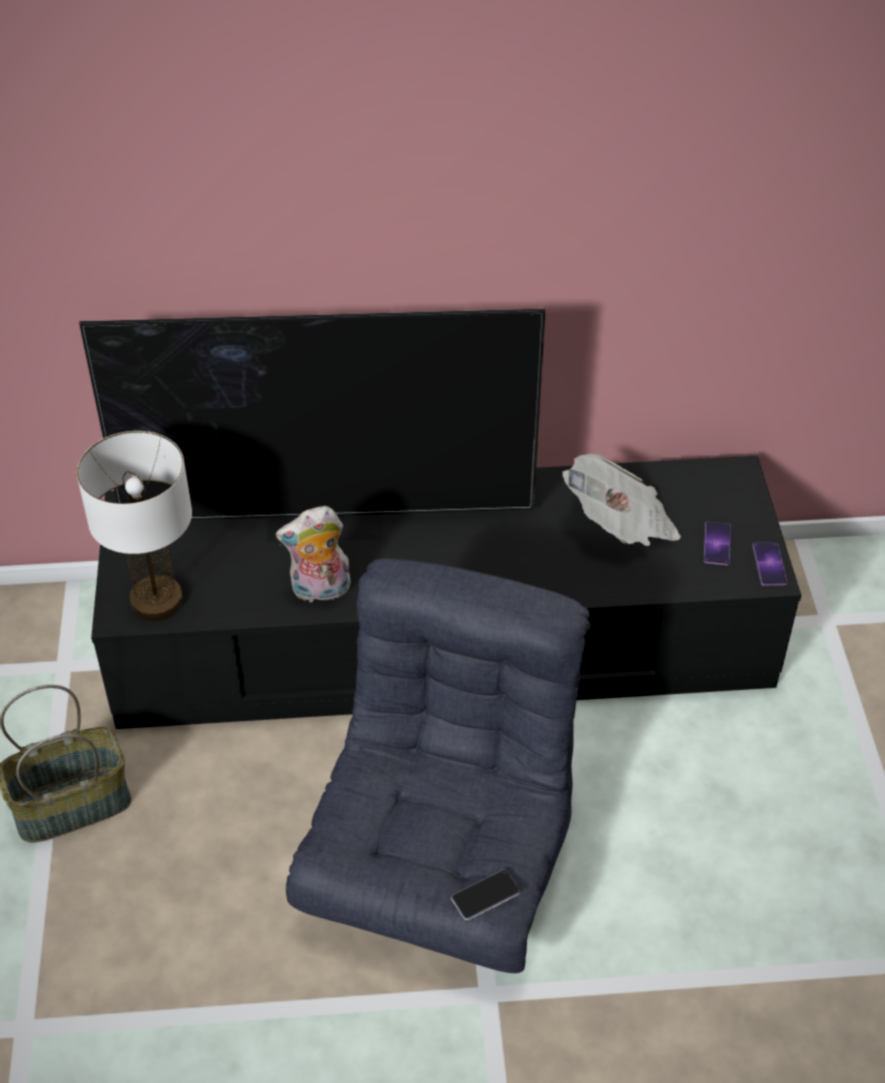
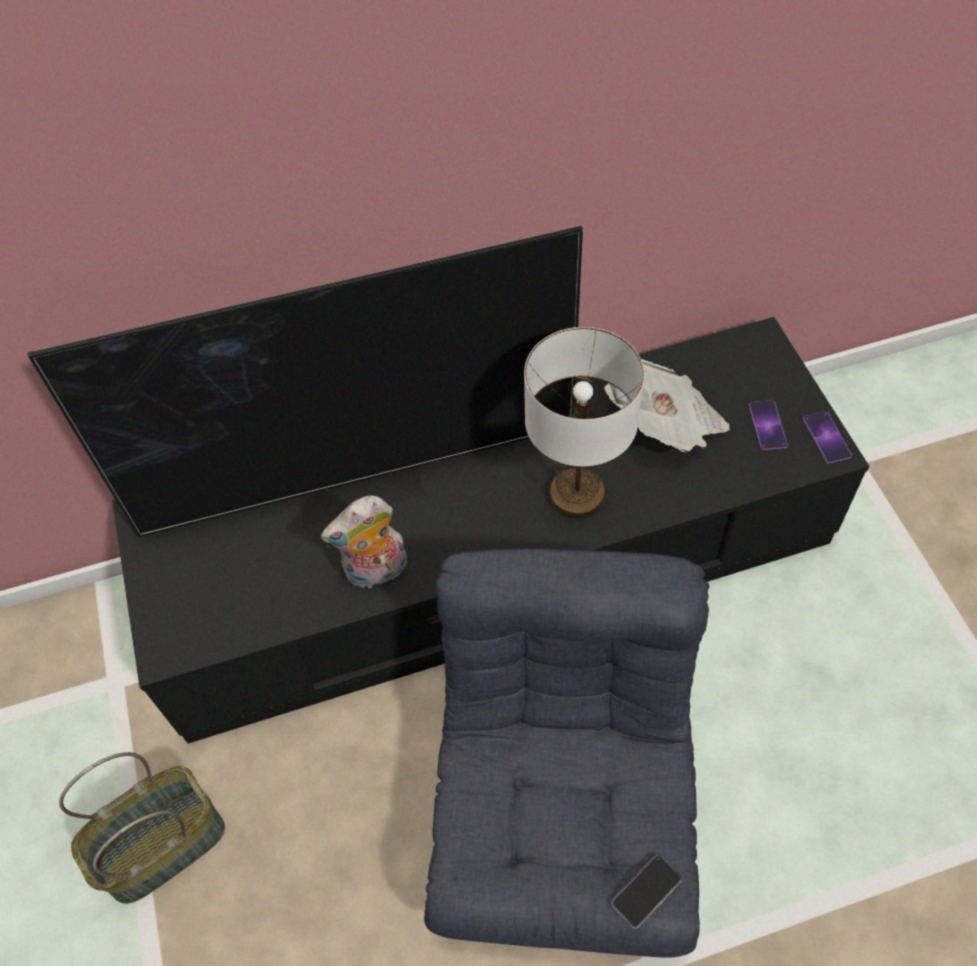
camera: 10 degrees left, 10 degrees up
(157, 601) = (202, 624): table lamp -> table lamp (577, 496)

